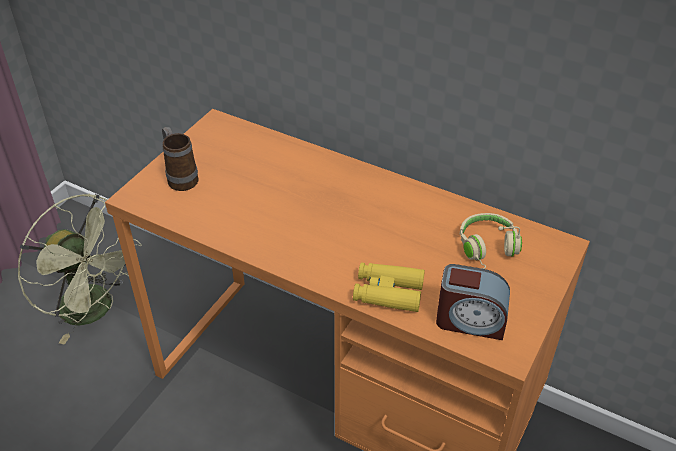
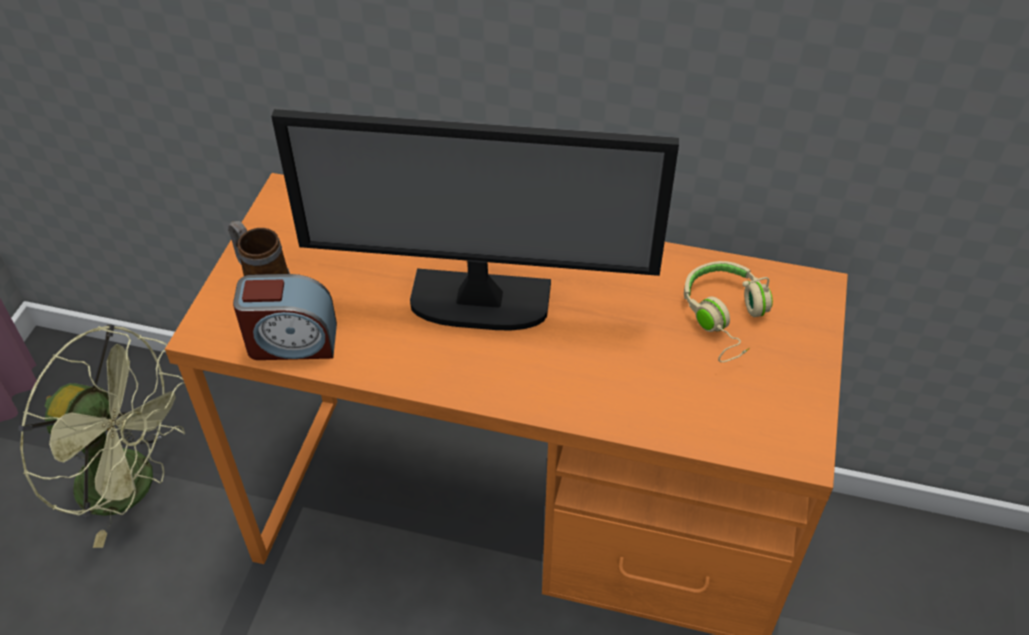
camera: 15 degrees left, 5 degrees up
(317, 212) = (479, 303): none -> monitor
(388, 292) = (617, 402): yellow binoculars -> none
(470, 320) = (737, 418): alarm clock -> alarm clock (292, 342)

